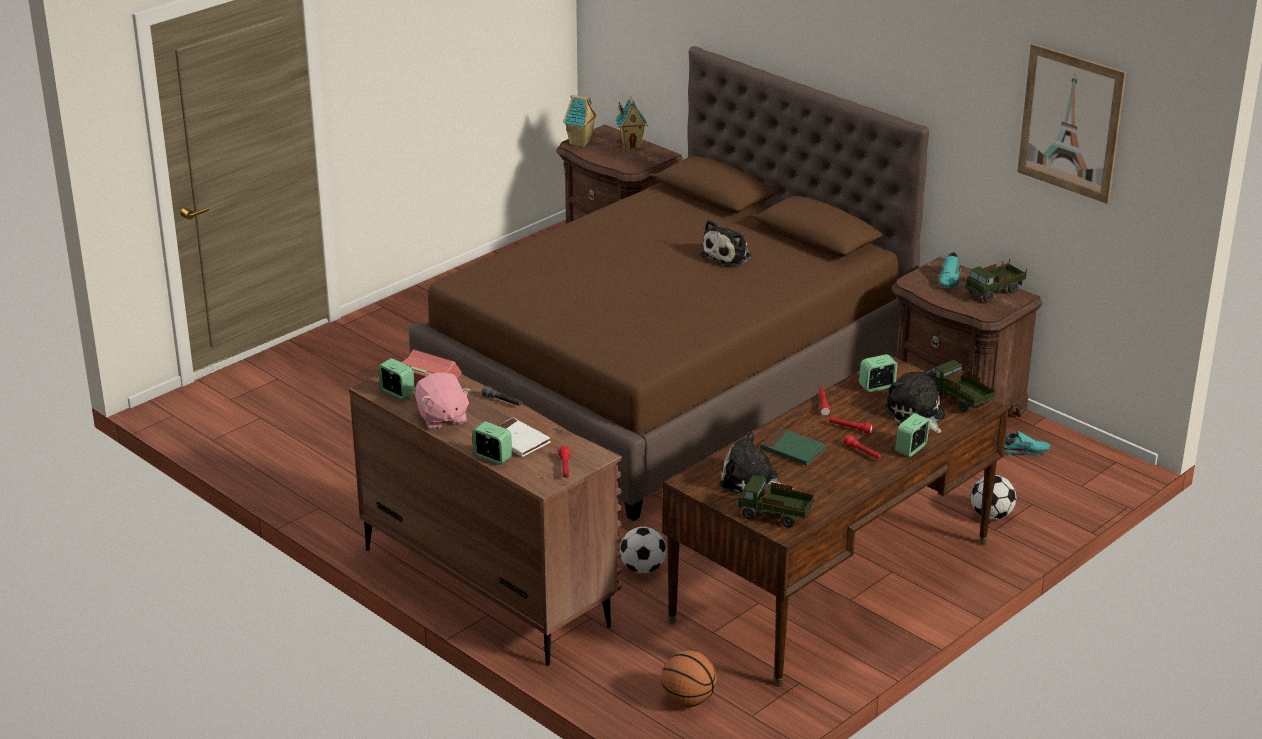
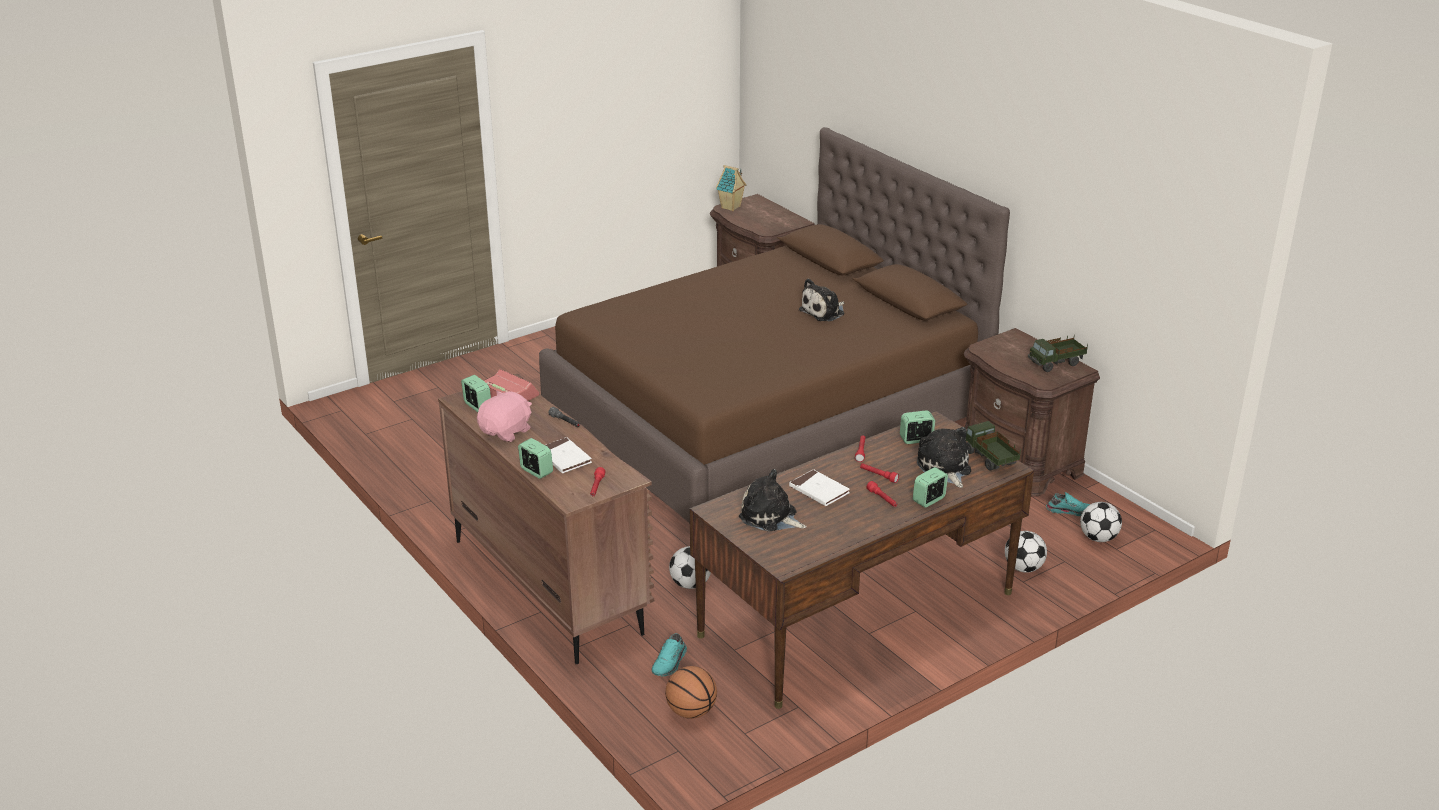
camera: 10 degrees right, 0 degrees up
(442, 418) = (506, 432): pink plush toy -> pink plush toy turned 135 degrees counterclockwise
(631, 145) = (774, 212): toy house -> none
(774, 516) = (780, 551): toy truck -> none
(793, 450) = (819, 490): green book -> white book
(950, 279) = (1019, 349): turquoise shoe -> turquoise shoe (670, 663)
(1060, 476) = (1098, 538): none -> football
(1071, 123) = (1131, 211): picture -> none

